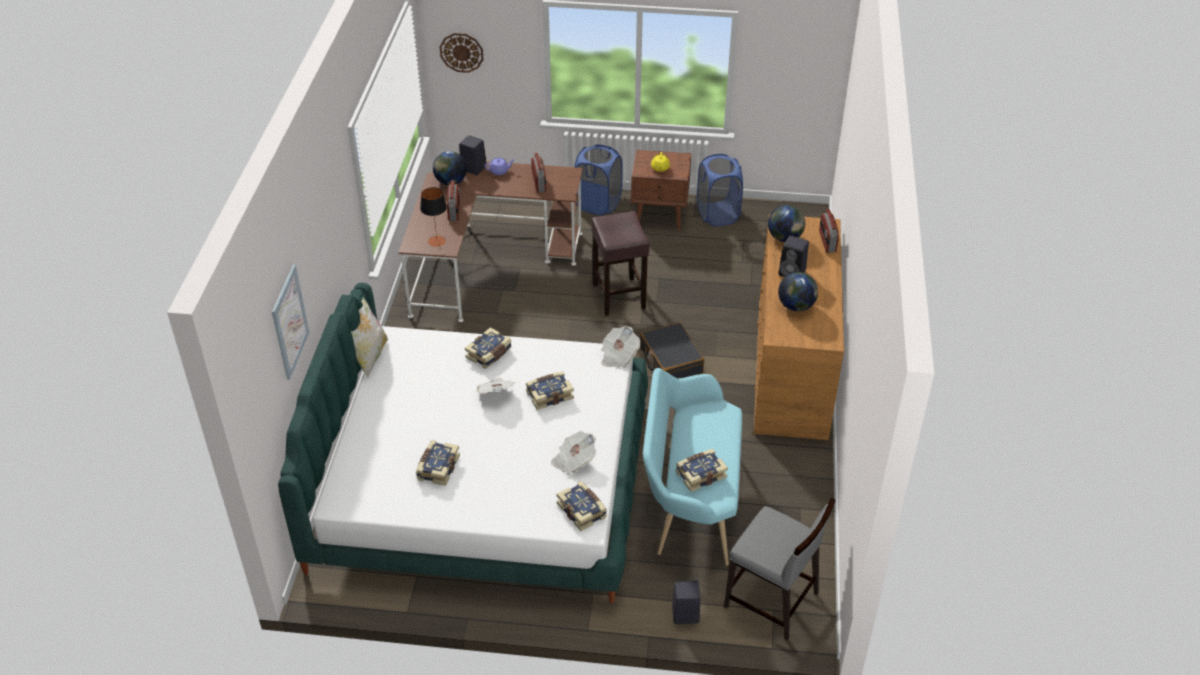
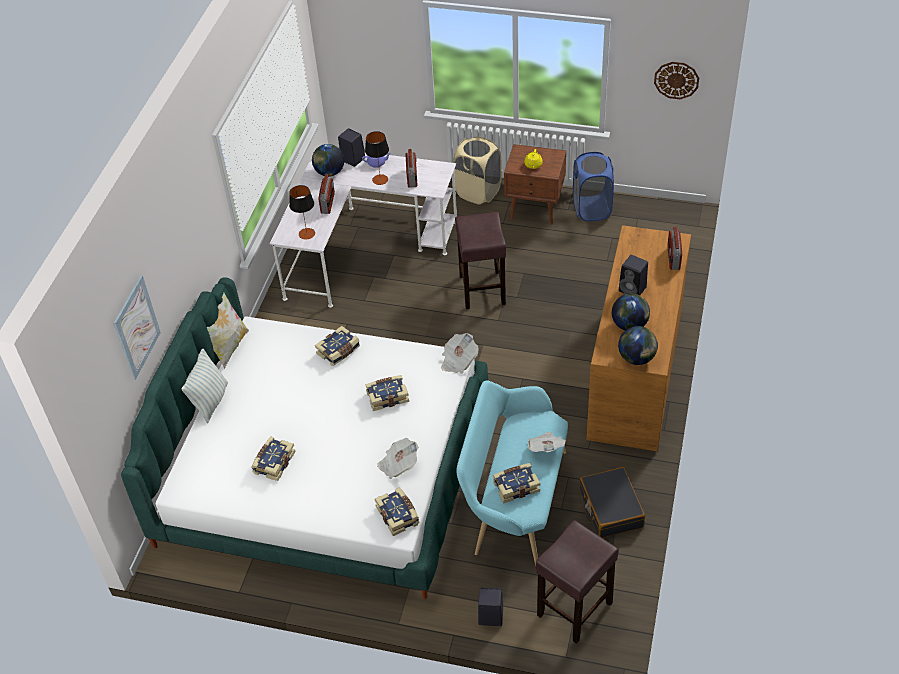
camera: 10 degrees right, 5 degrees up
(358, 411) = (210, 401): none -> pillow
(461, 52) = (348, 45): wall clock -> wall clock (676, 80)
(484, 261) = (361, 246): brown desk -> white desk
(496, 393) = (338, 391): newspaper -> newspaper (546, 448)
(506, 186) = (380, 179): none -> table lamp
(598, 204) = (478, 192): blue laundry basket -> beige laundry basket
(670, 361) = (520, 359): black suitcase -> black suitcase (610, 508)
(772, 601) = (574, 610): grey chair -> brown stool
(785, 238) = (632, 251): globe -> globe (637, 358)

